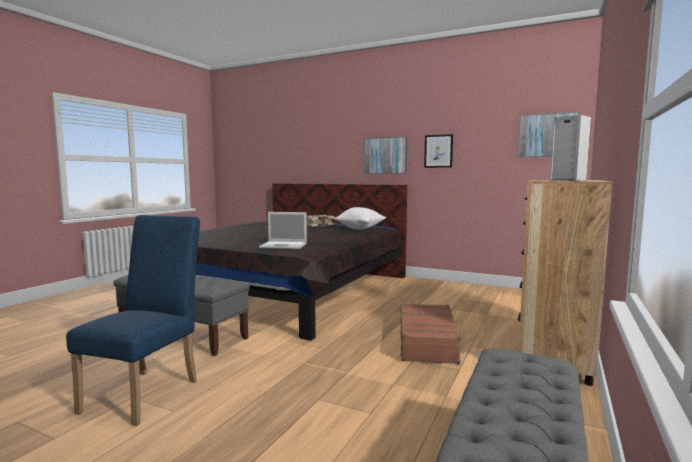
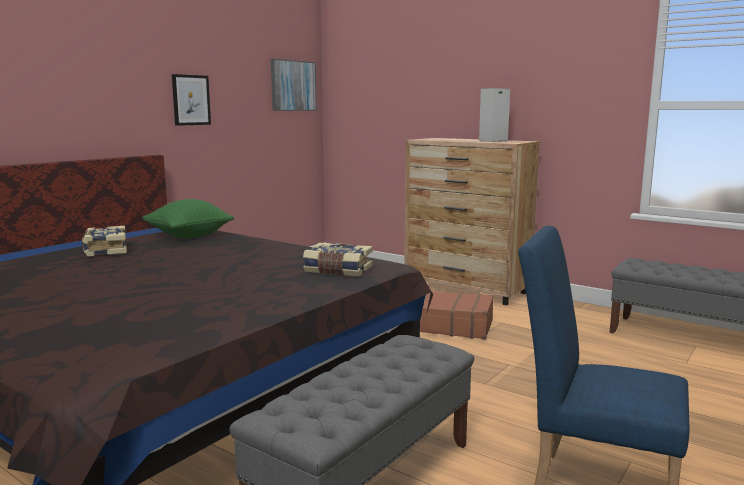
camera: 80 degrees left, 5 degrees up
(284, 245) = (338, 270): laptop -> book
(360, 229) = (189, 236): white pillow -> green pillow
(385, 155) = (112, 105): picture -> none

